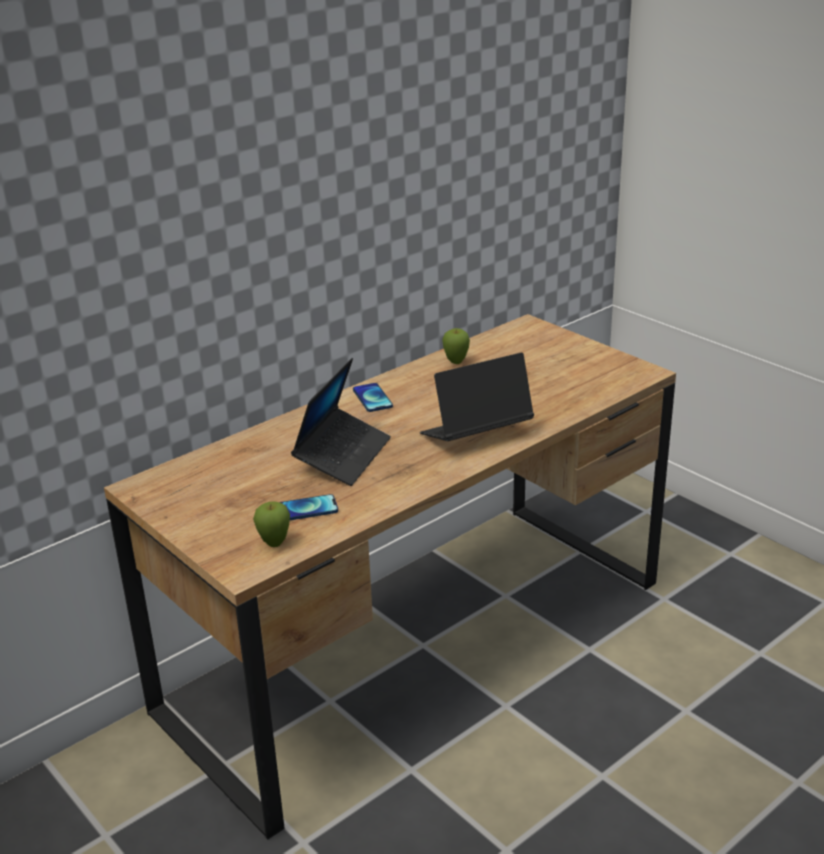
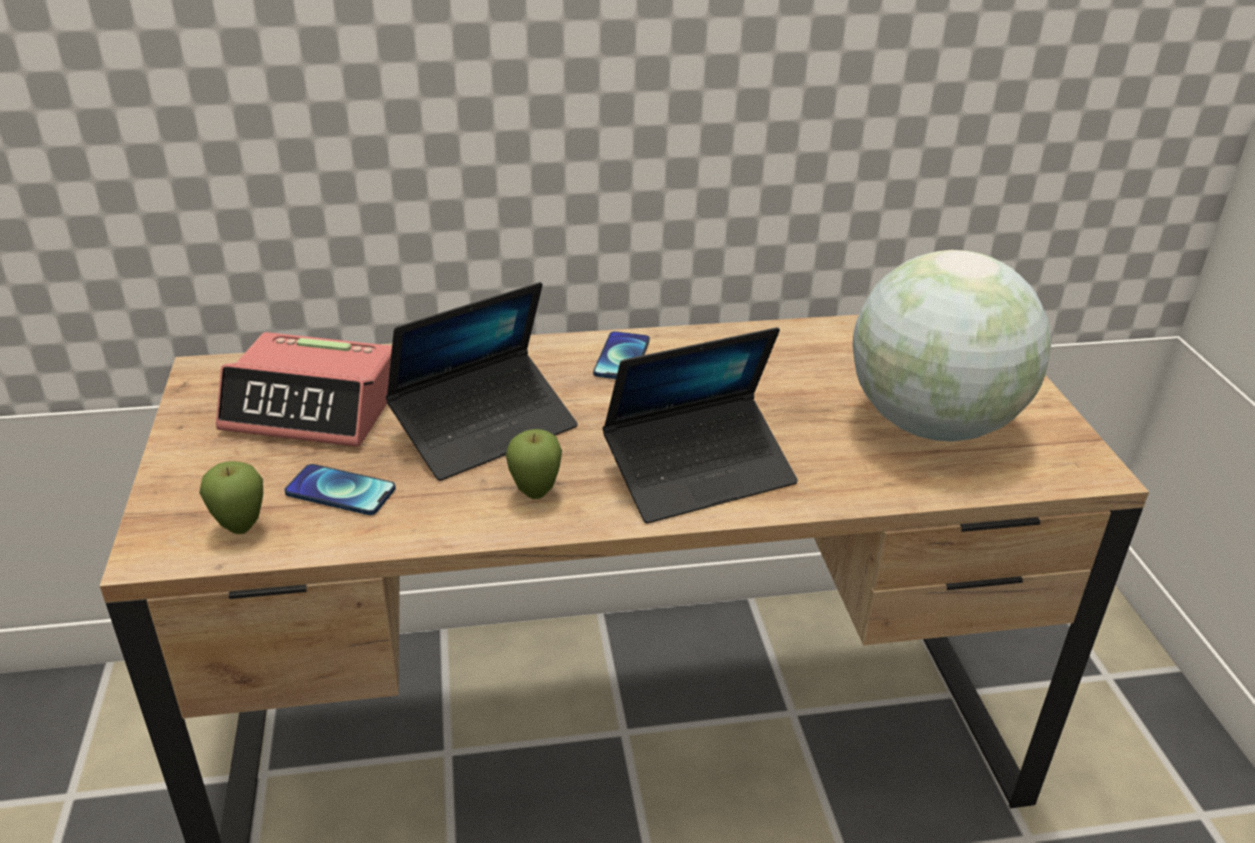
camera: 30 degrees right, 5 degrees up
(232, 480) = (313, 408): none -> alarm clock
(456, 362) = (797, 345): apple -> apple (535, 493)
(475, 435) = (699, 472): laptop -> laptop turned 150 degrees clockwise
(559, 377) = (932, 424): none -> globe

